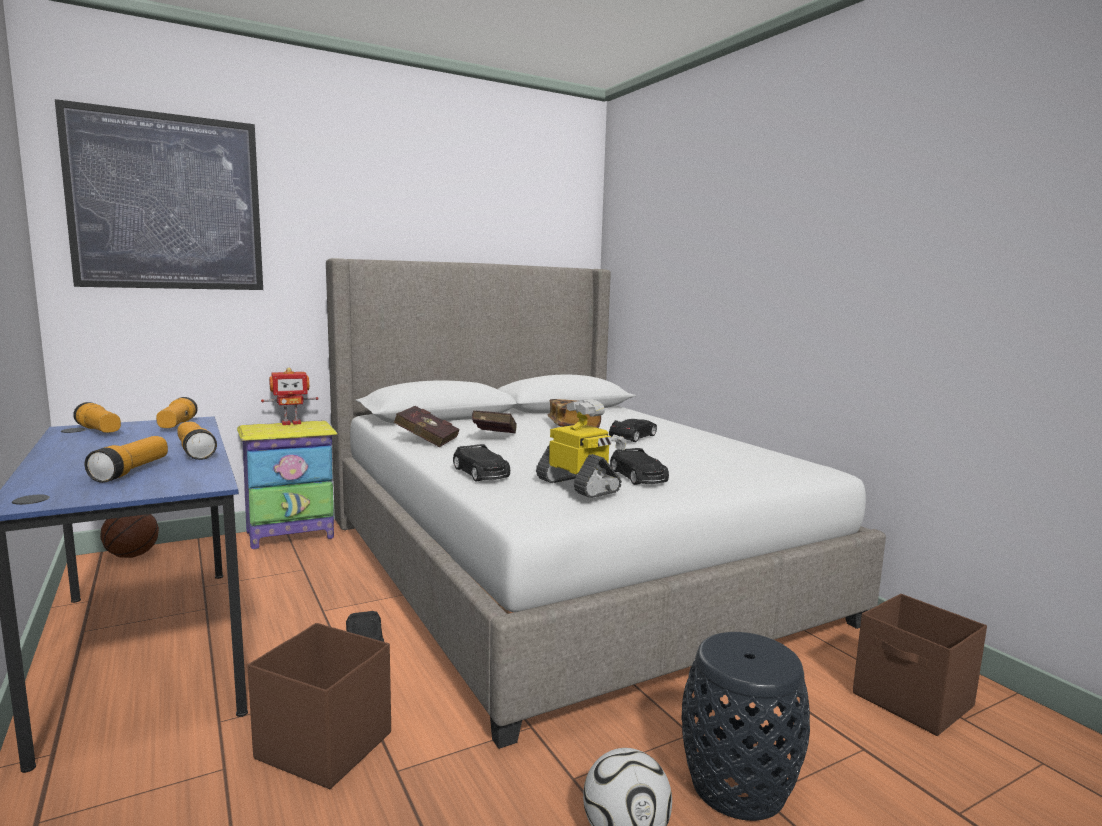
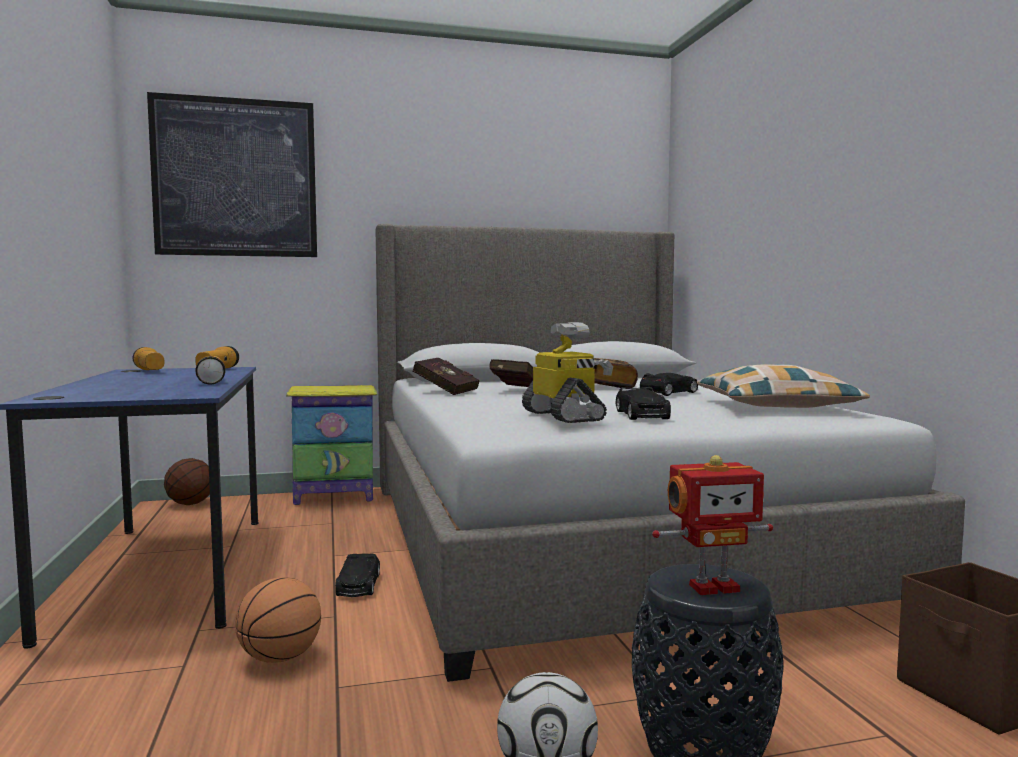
camera: 15 degrees right, 5 degrees down
(131, 471) = (145, 388): flashlight -> none
(291, 423) = (338, 385): toy robot -> toy robot (712, 587)
(323, 745) = (280, 658): brown storage box -> basketball
(481, 473) = (474, 409): black toy car -> none
(734, 456) = (775, 407): none -> pillow

